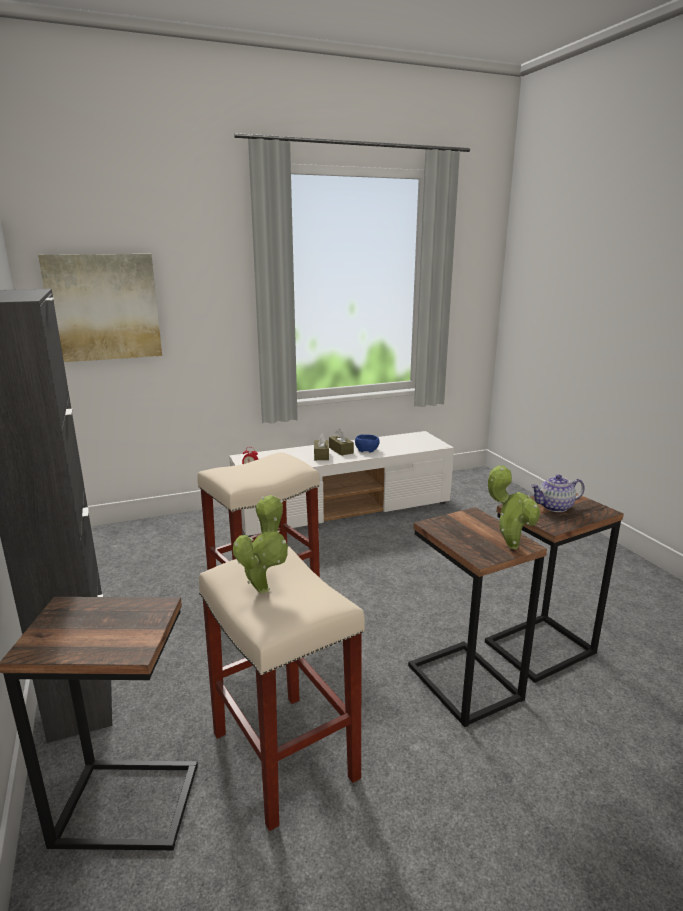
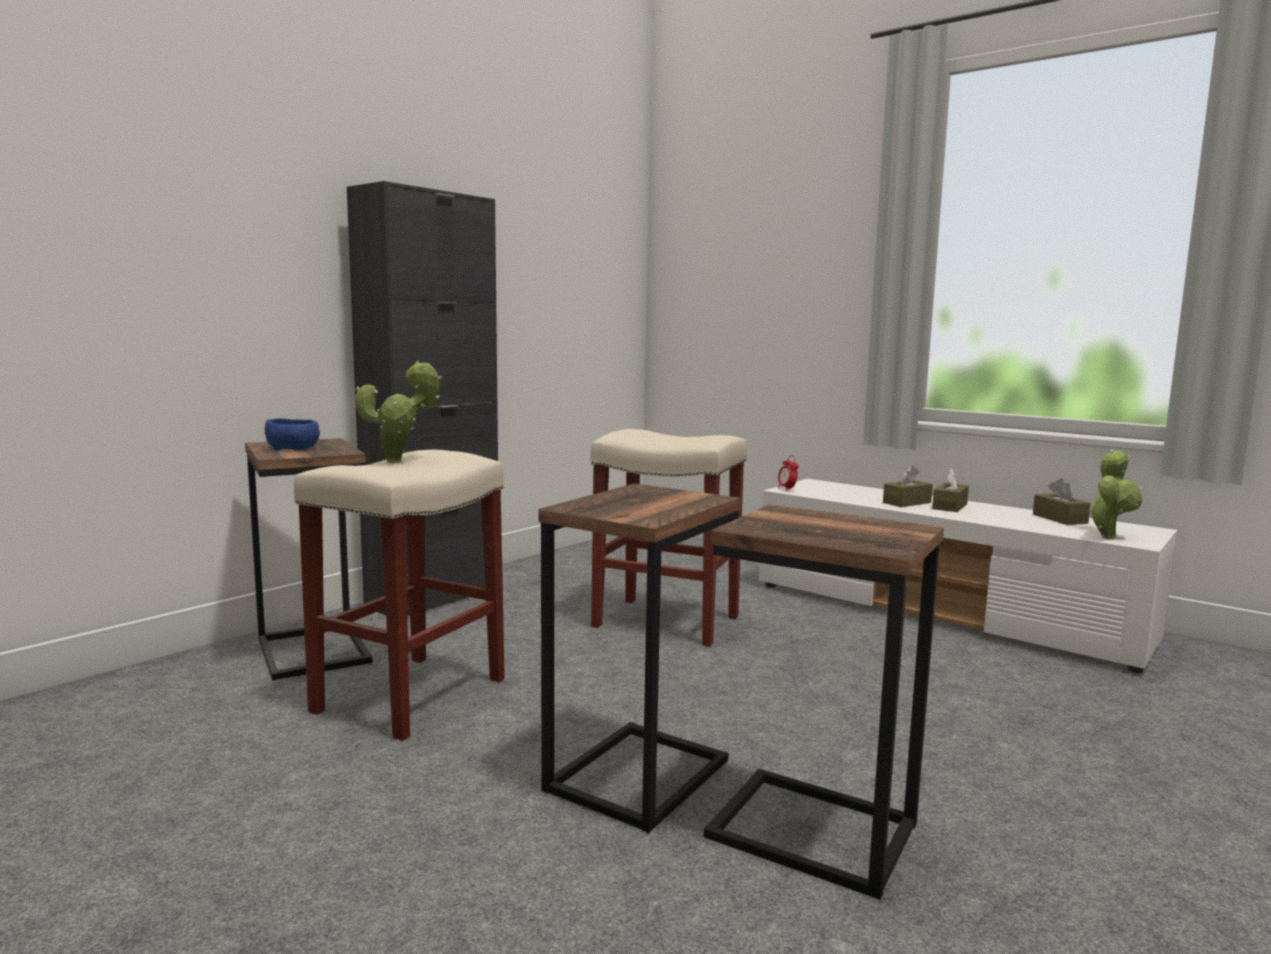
camera: 60 degrees right, 10 degrees down
(103, 307) = (715, 271): picture -> none
(366, 449) = (990, 515): blue bowl -> blue bowl (294, 448)
(388, 440) = (1059, 519): none -> brown tissue box
(509, 545) = (633, 514): potted plant -> potted plant (1108, 537)
(555, 507) = (830, 525): teapot -> none

